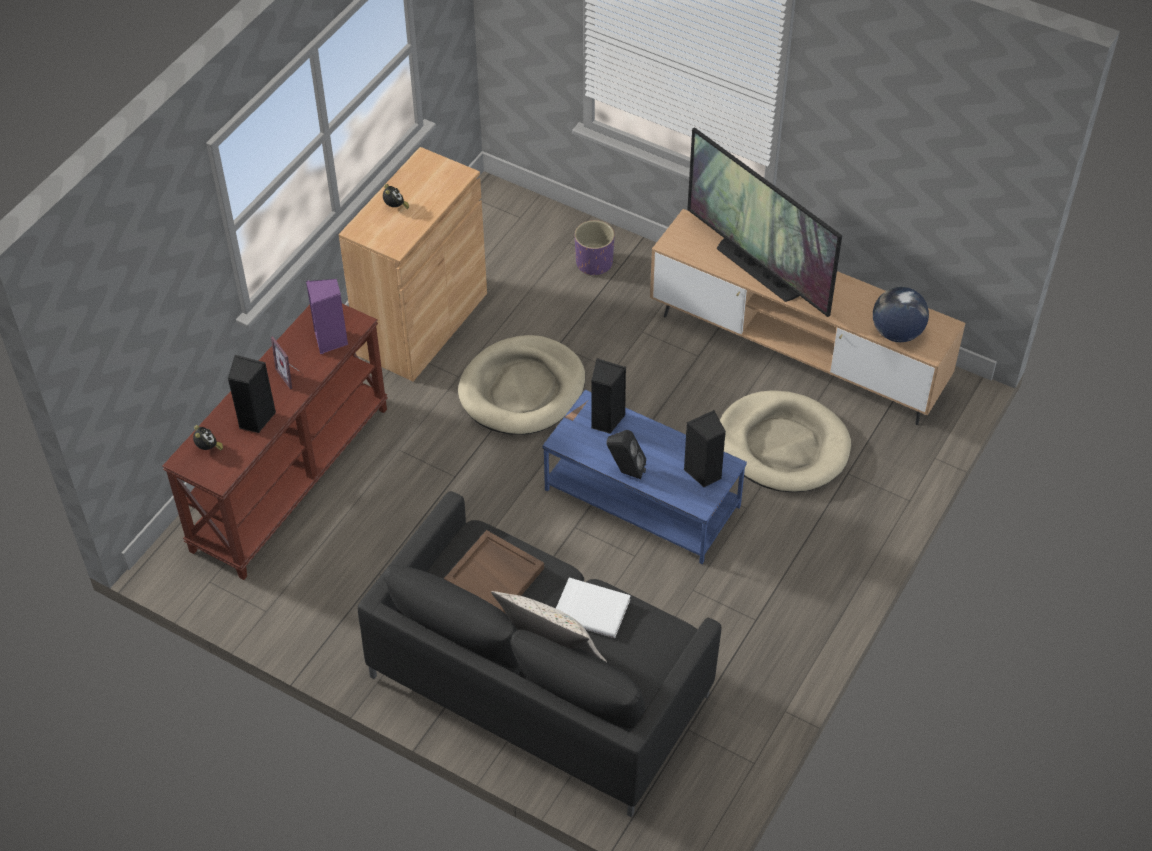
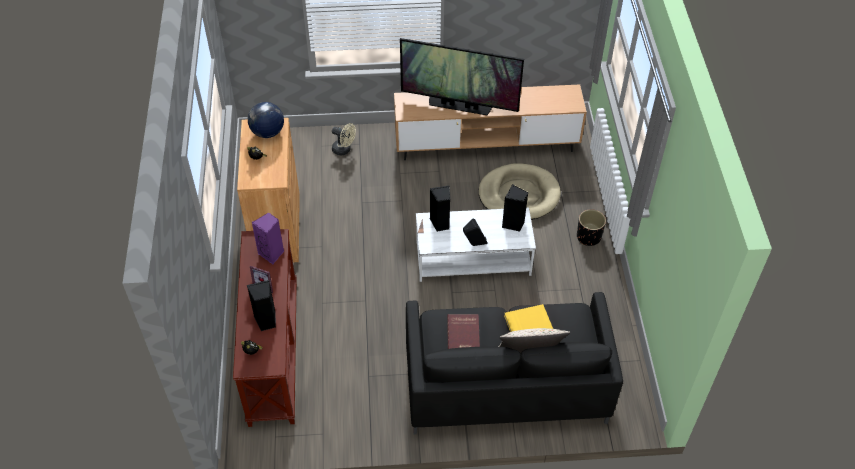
camera: 35 degrees left, 0 degrees up
(495, 576) = (464, 334): brown tray -> red book
(522, 389) = (362, 235): beige dog bed -> none
(592, 608) = (527, 322): white book -> yellow book
(594, 263) = (344, 150): purple planter -> beige fan
(641, 498) = (472, 259): blue coffee table -> white coffee table
(832, 556) = (588, 237): none -> black planter
(896, 333) = (553, 104): globe -> globe (267, 132)

